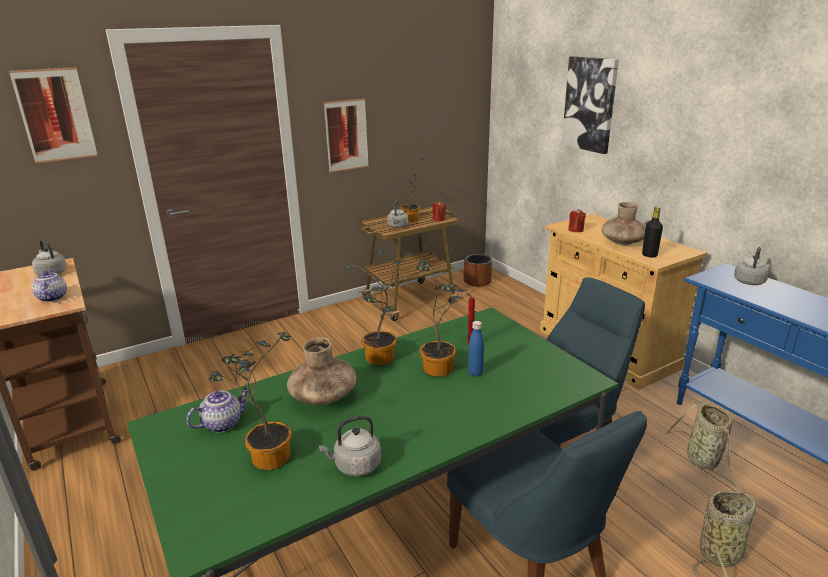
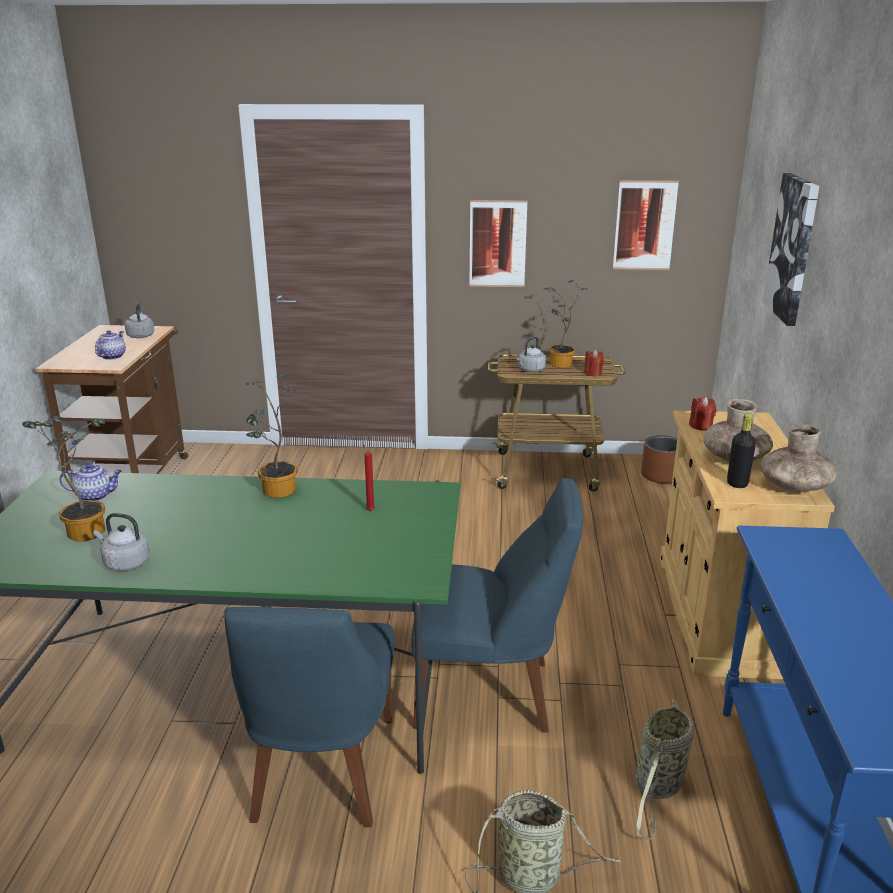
camera: 35 degrees right, 0 degrees up
(55, 115) = (185, 185): picture -> picture (644, 225)
(323, 396) = (187, 504): brown vase -> brown vase (794, 486)
(441, 366) = (314, 518): potted plant -> none
(475, 373) = (333, 535): blue bottle -> none
(749, 281) = (824, 560): grey kettle -> none

